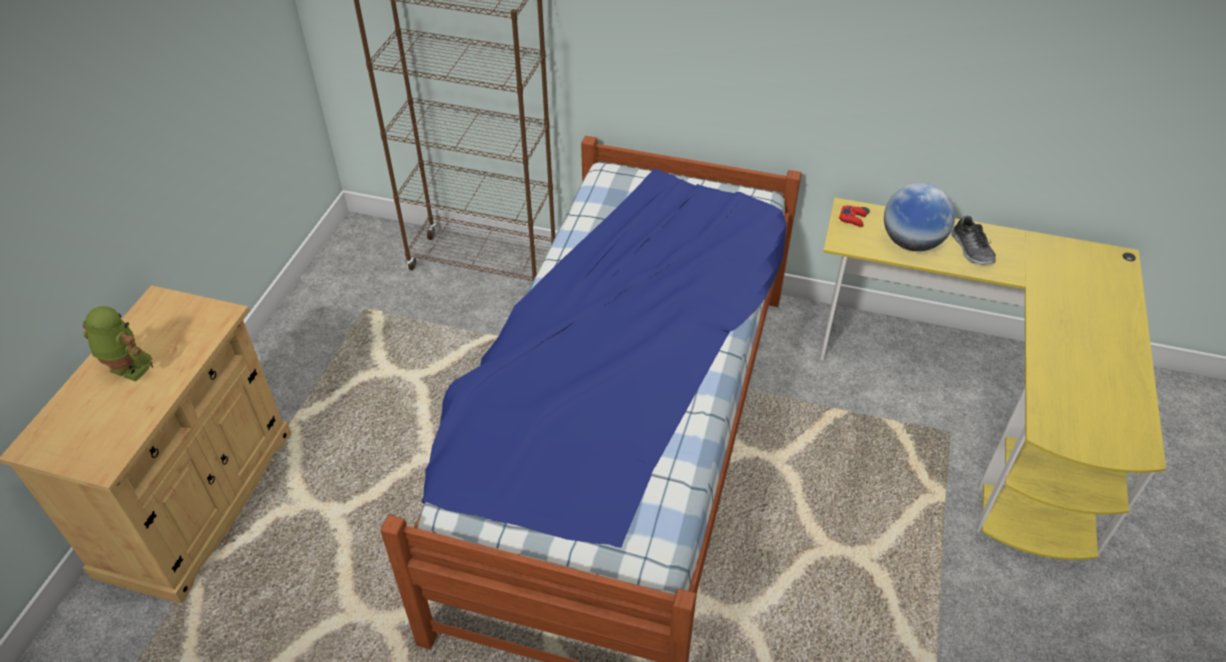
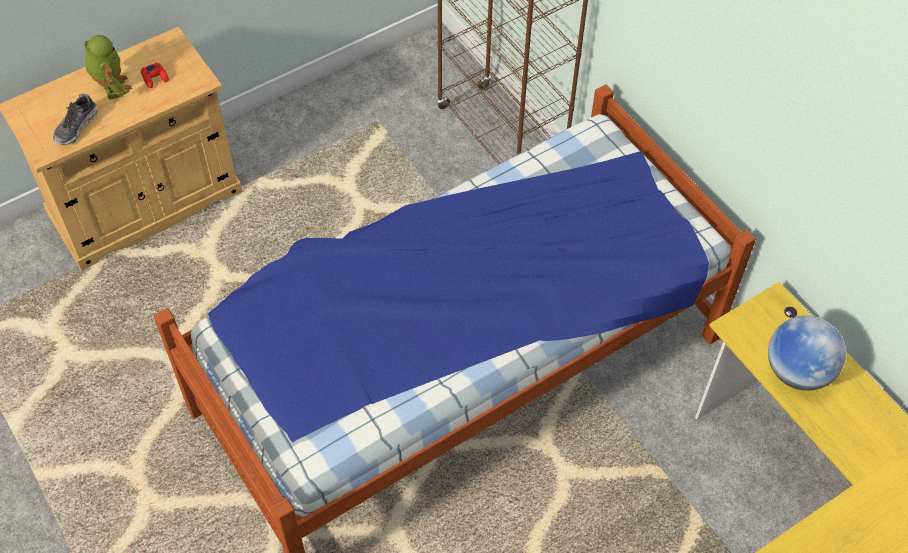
camera: 40 degrees right, 10 degrees up
(852, 218) = (770, 312): red game controller -> red game controller (155, 77)
(971, 249) = (846, 416): shoe -> shoe (76, 127)

